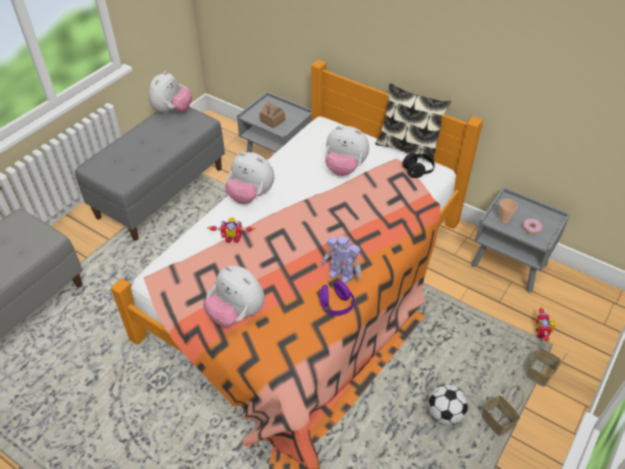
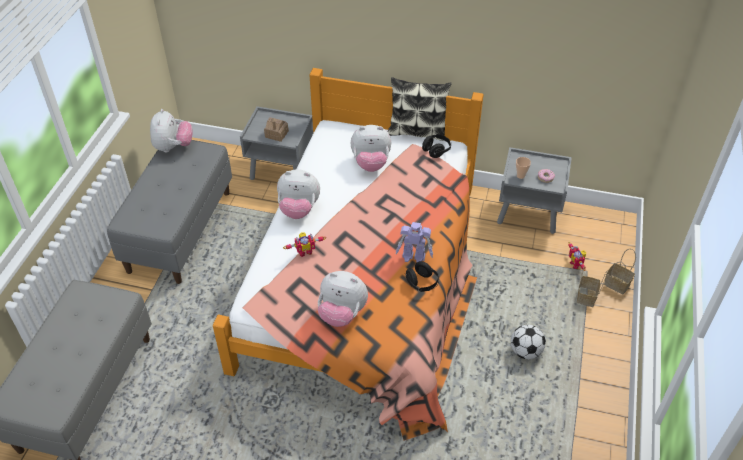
camera: 20 degrees left, 0 degrees up
(336, 305) = (422, 283): purple headphones -> black headphones
(498, 422) = (569, 344): basket -> basket (618, 284)

